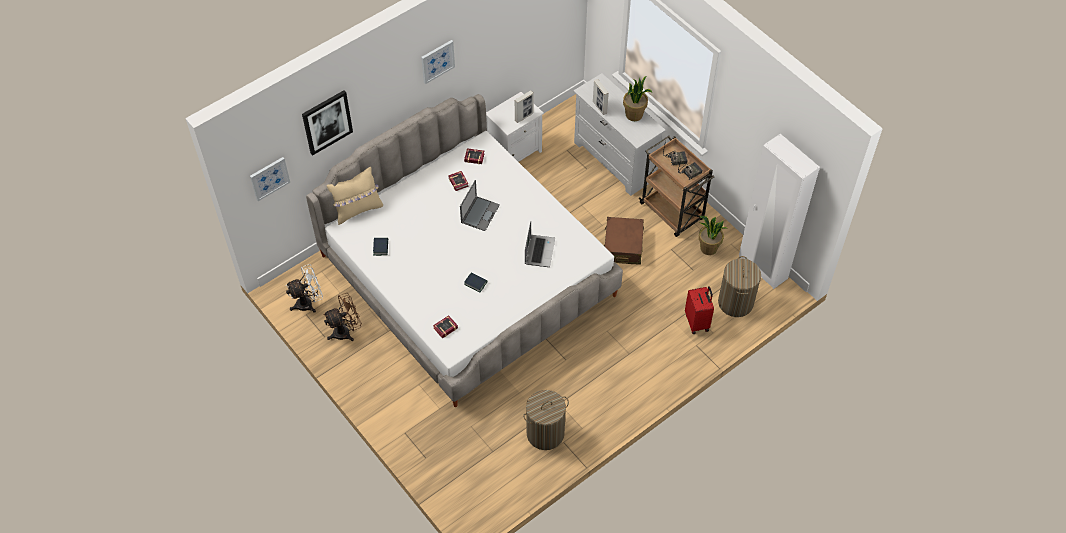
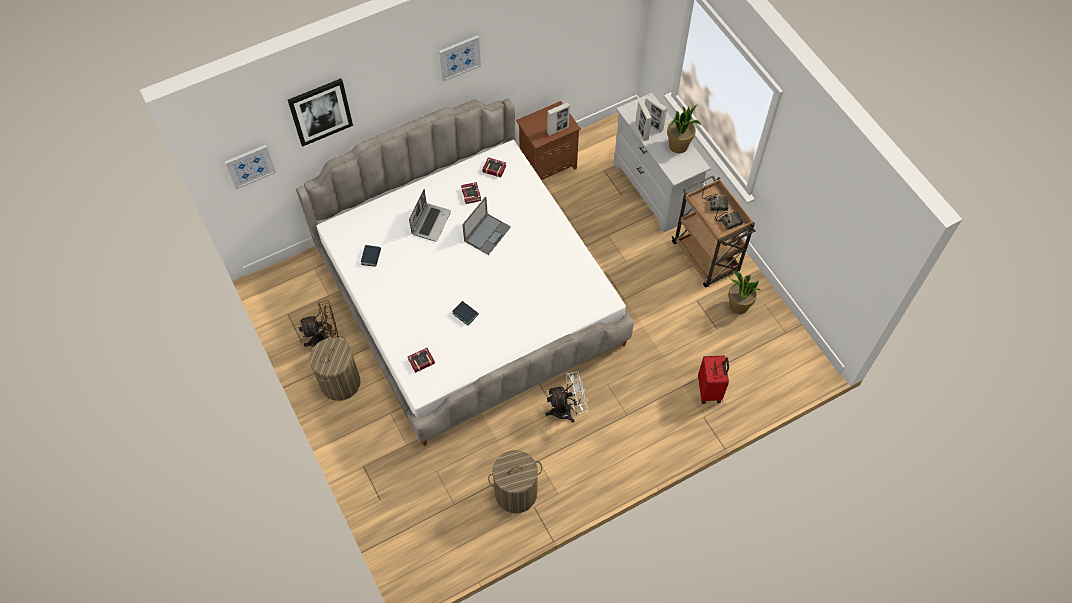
camera: 10 degrees right, 5 degrees up
(308, 303) = (293, 302): white fan -> white fan (567, 409)
(358, 210) = (356, 210): beige pillow -> none
(515, 151) = (548, 164): white nightstand -> brown nightstand
(539, 251) = (543, 287): laptop -> laptop (431, 222)
(608, 100) = (653, 125): none -> picture frame
(623, 246) = (644, 289): brown suitcase -> none
(735, 302) = (757, 374): laundry basket -> laundry basket (340, 383)
(762, 268) = (795, 338): white wardrobe -> none

